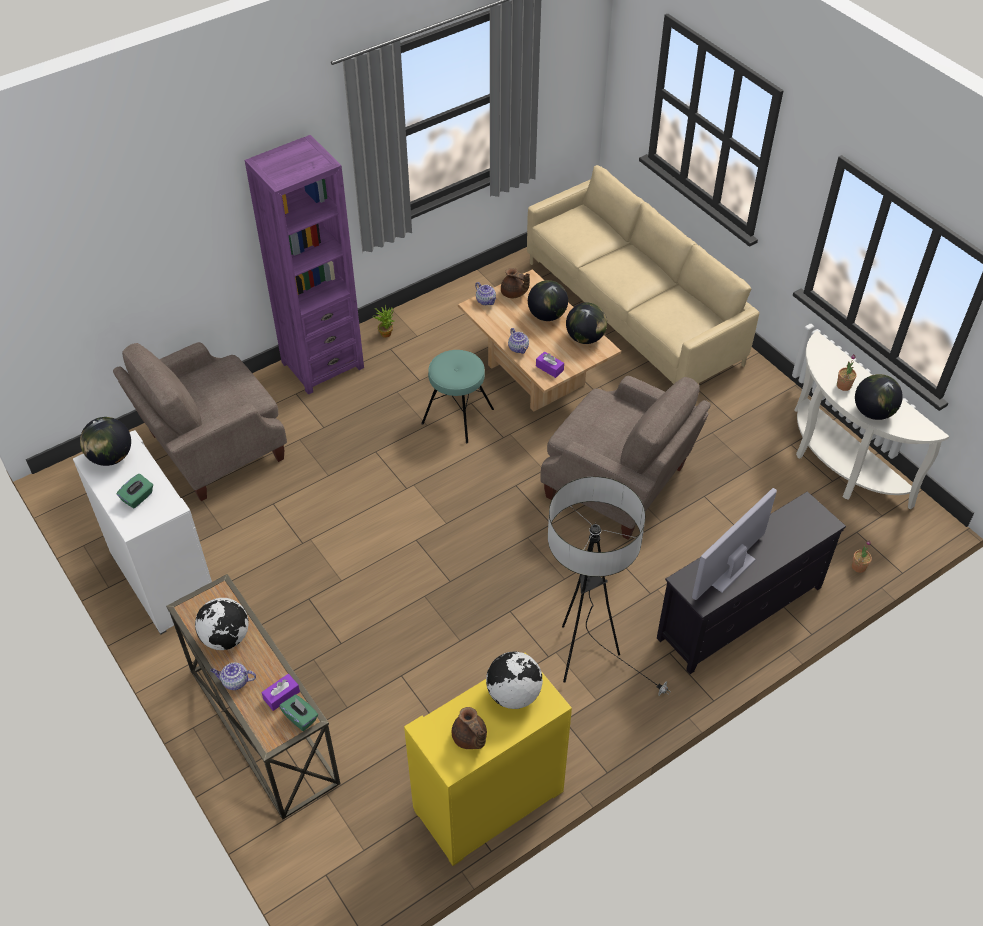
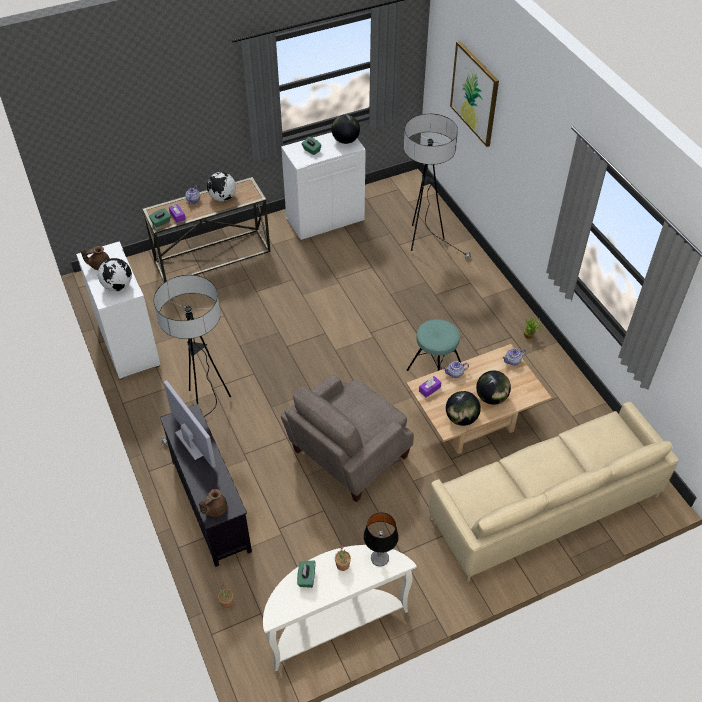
camera: 100 degrees right, 0 degrees up
(112, 237) = (474, 93): none -> picture
(212, 448) = (424, 241): beige armchair -> floor lamp
(322, 365) = (497, 298): purple bookcase -> none
(488, 802) = (127, 345): yellow cabinet -> white cabinet
(513, 293) = (520, 380): brown teapot -> brown teapot (214, 509)
(822, 358) = (380, 558): none -> table lamp
(873, 412) = (306, 578): globe -> green tissue box

